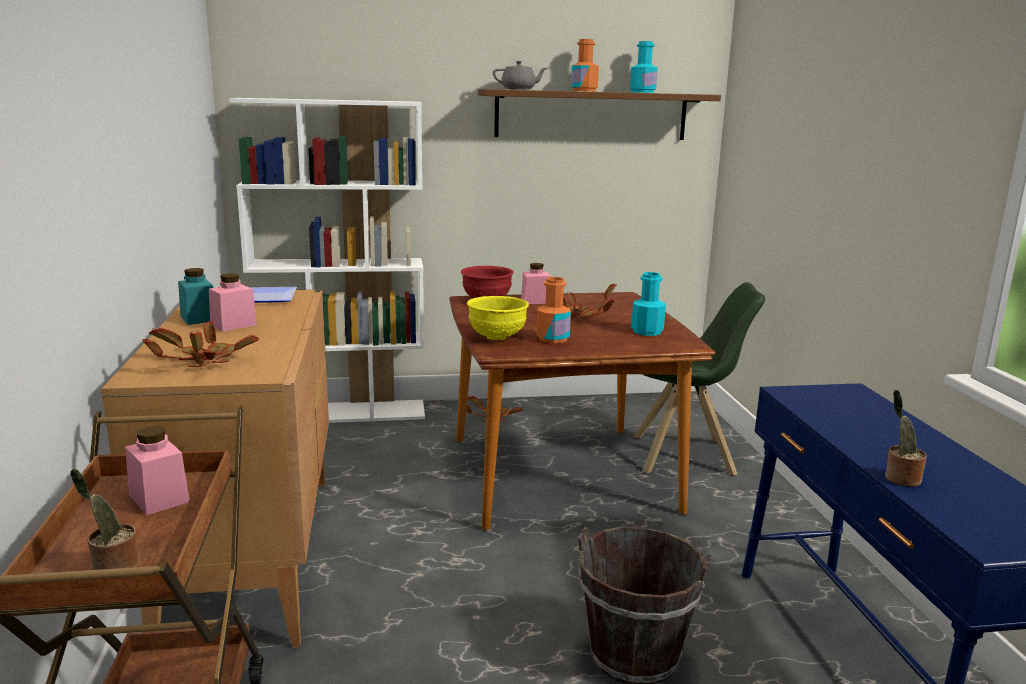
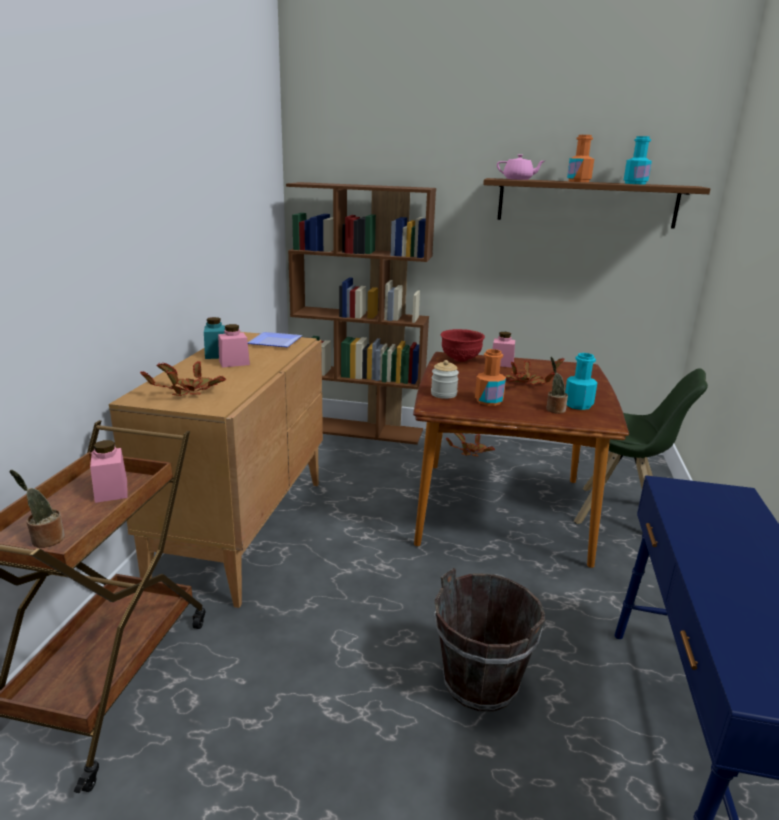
camera: 20 degrees right, 5 degrees up
(343, 413) = (359, 430): white bookcase -> brown bookcase
(497, 337) = (443, 394): yellow bowl -> jar
(519, 89) = (518, 179): grey teapot -> pink teapot
(899, 478) = (713, 597): potted plant -> potted plant (554, 409)

